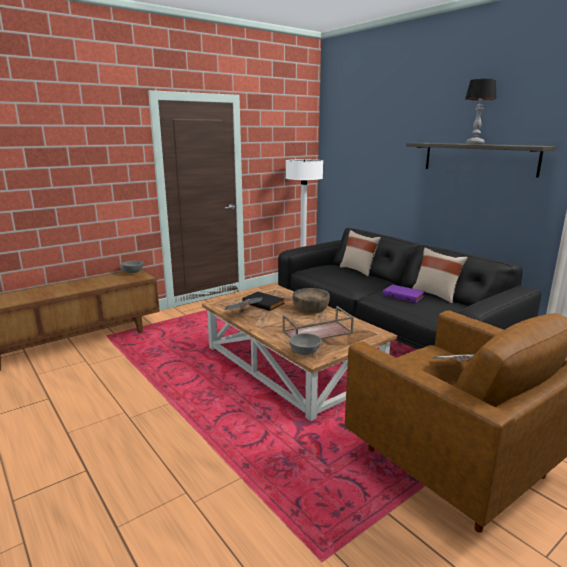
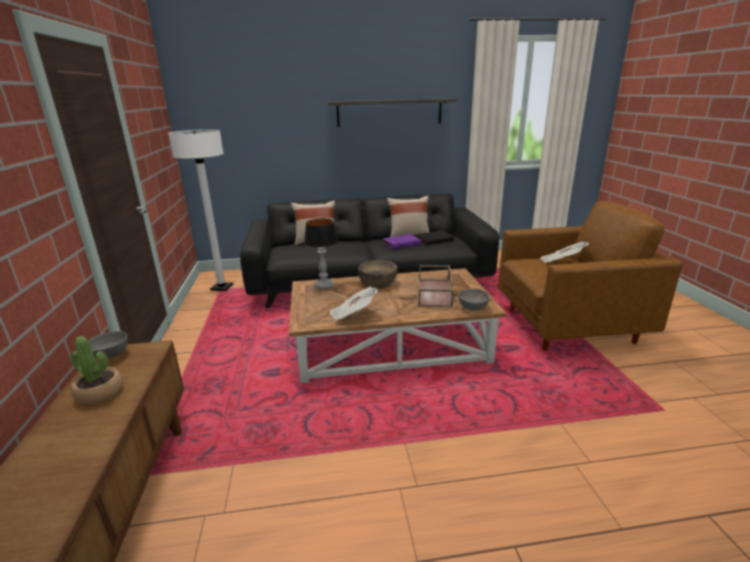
camera: 60 degrees left, 5 degrees up
(100, 281) = (100, 393): none -> potted plant
(264, 303) = (336, 298): black book -> black book (434, 239)
(474, 144) = (391, 99): table lamp -> table lamp (323, 286)

